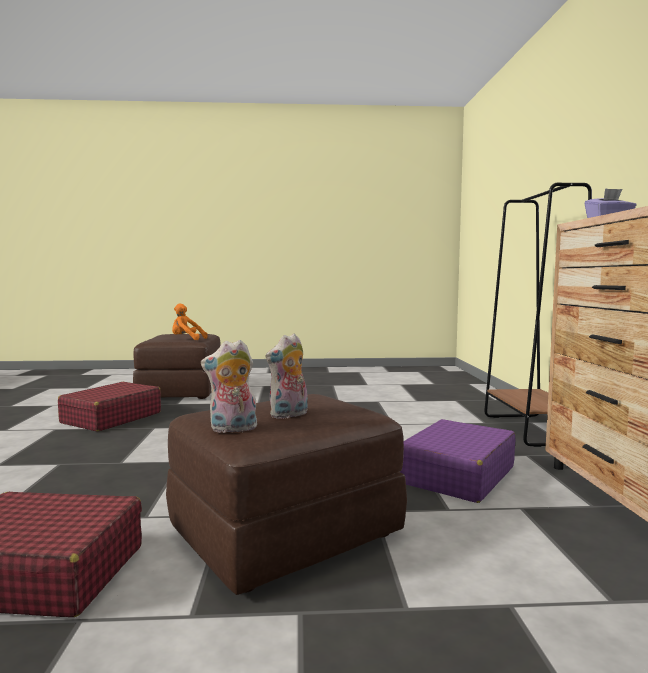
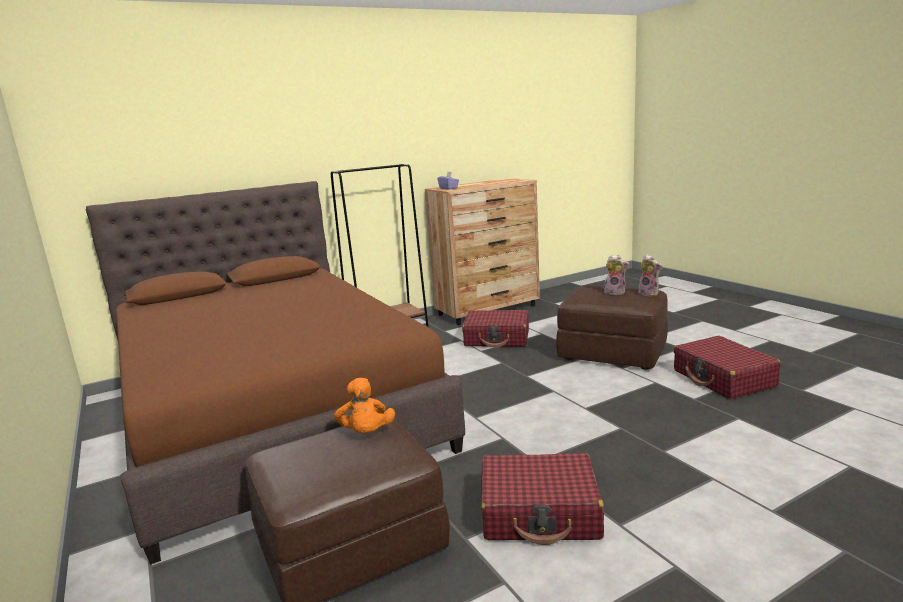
camera: 115 degrees left, 10 degrees up
(361, 389) = (273, 413): none -> brown bed
(456, 475) = (497, 338): purple suitcase -> red suitcase

